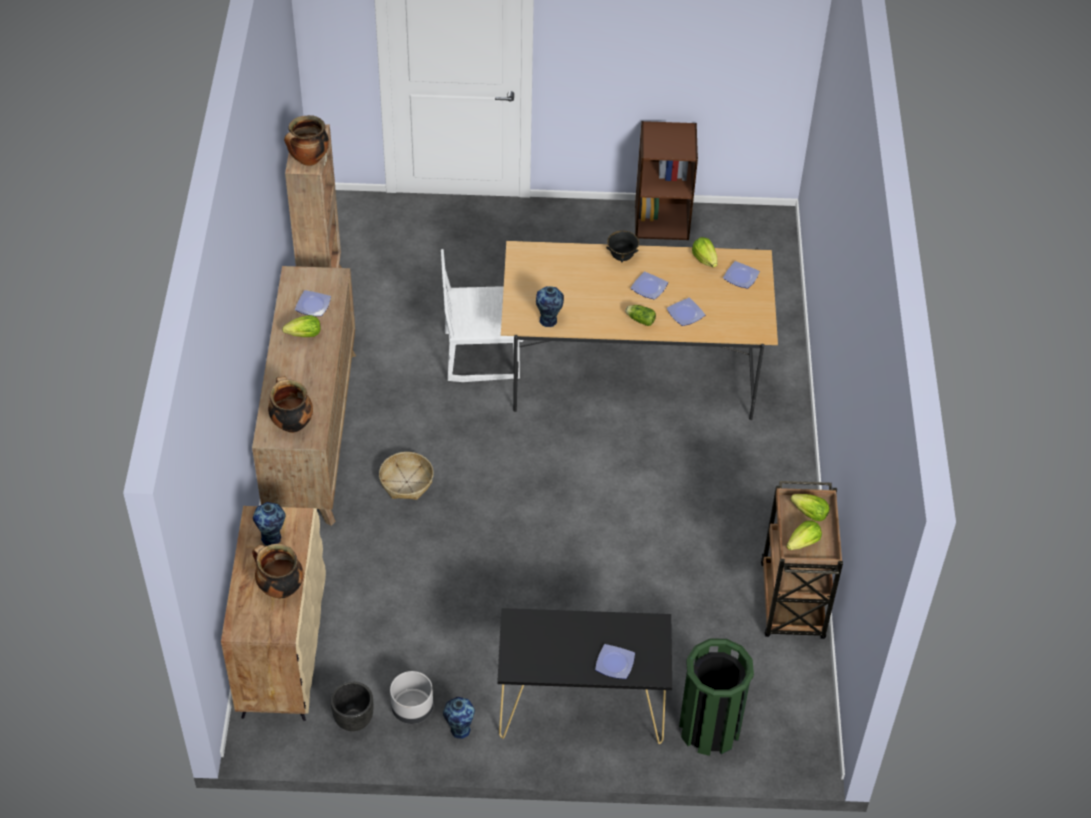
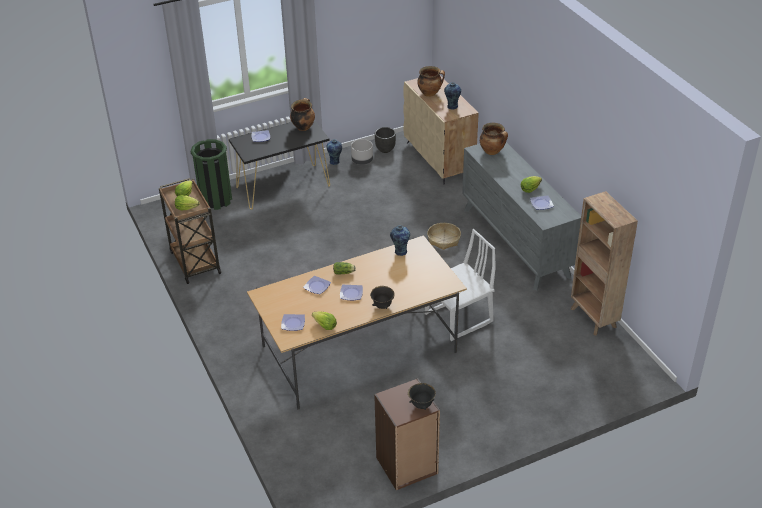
camera: 155 degrees right, 10 degrees down
(308, 160) = (601, 202): cooking pot -> cooking pot (303, 127)
(312, 433) = (516, 242): brown dresser -> grey dresser
(656, 131) = (421, 405): none -> black bowl

